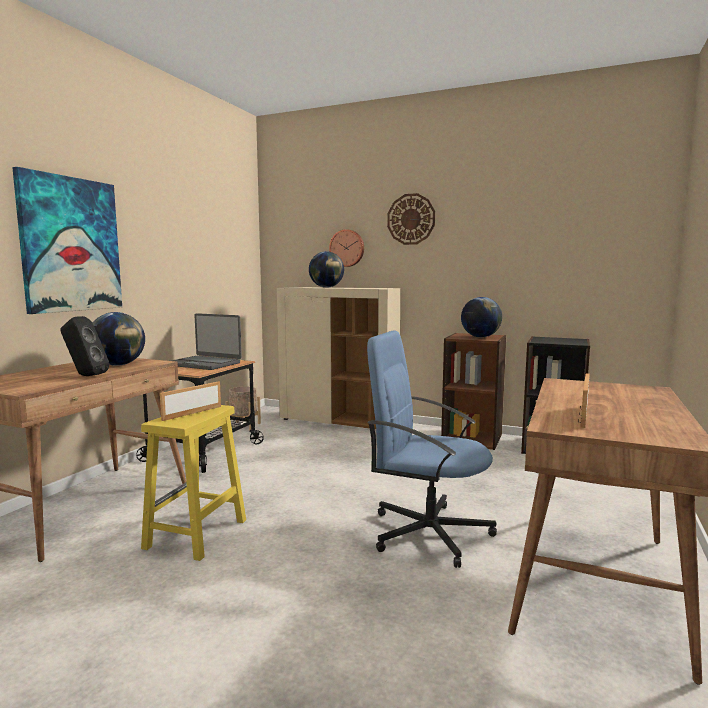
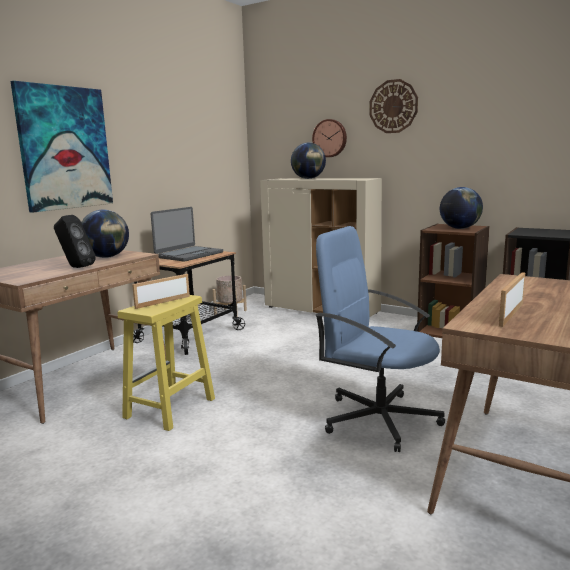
camera: 10 degrees right, 5 degrees up
(204, 364) = (189, 255): laptop -> laptop turned 90 degrees counterclockwise

